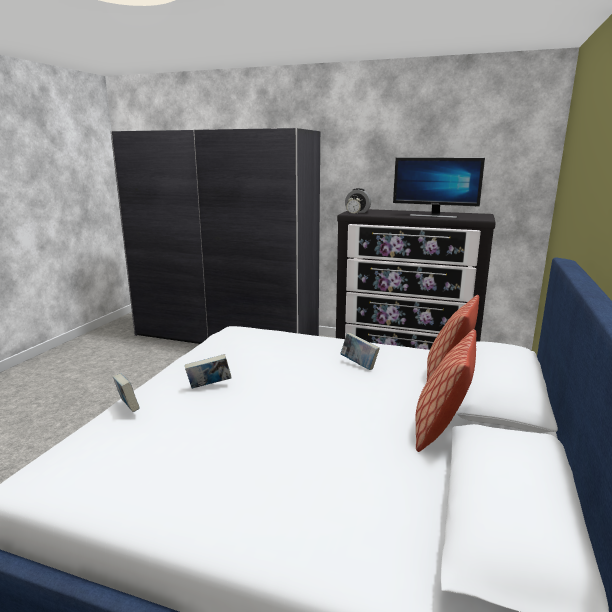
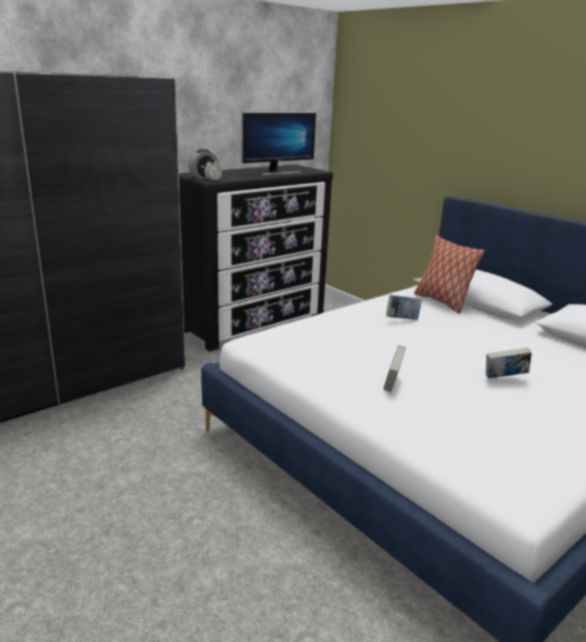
camera: 60 degrees left, 5 degrees up
(128, 408) = (411, 429): book -> book (504, 378)
(441, 429) = (519, 330): pillow -> none

